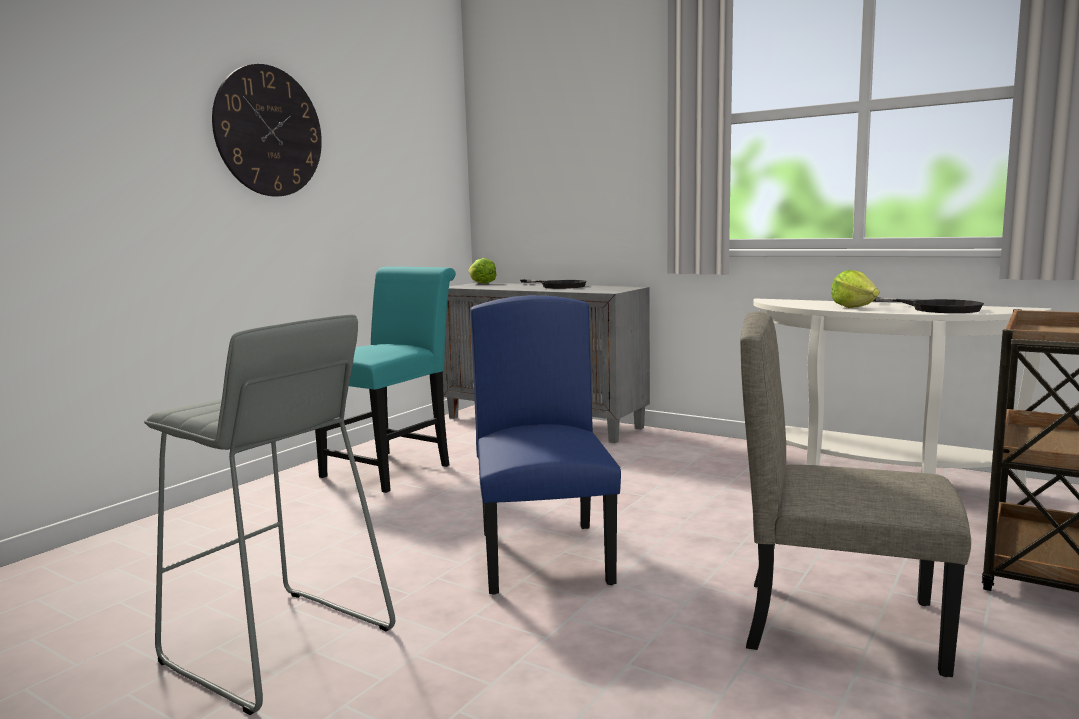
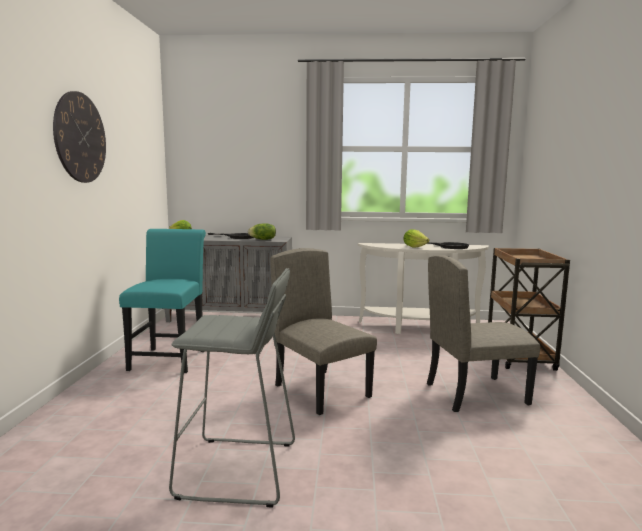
camera: 30 degrees left, 0 degrees up
(545, 557) = (322, 391): blue chair -> beige chair
(586, 290) = (263, 239): none -> lettuce

